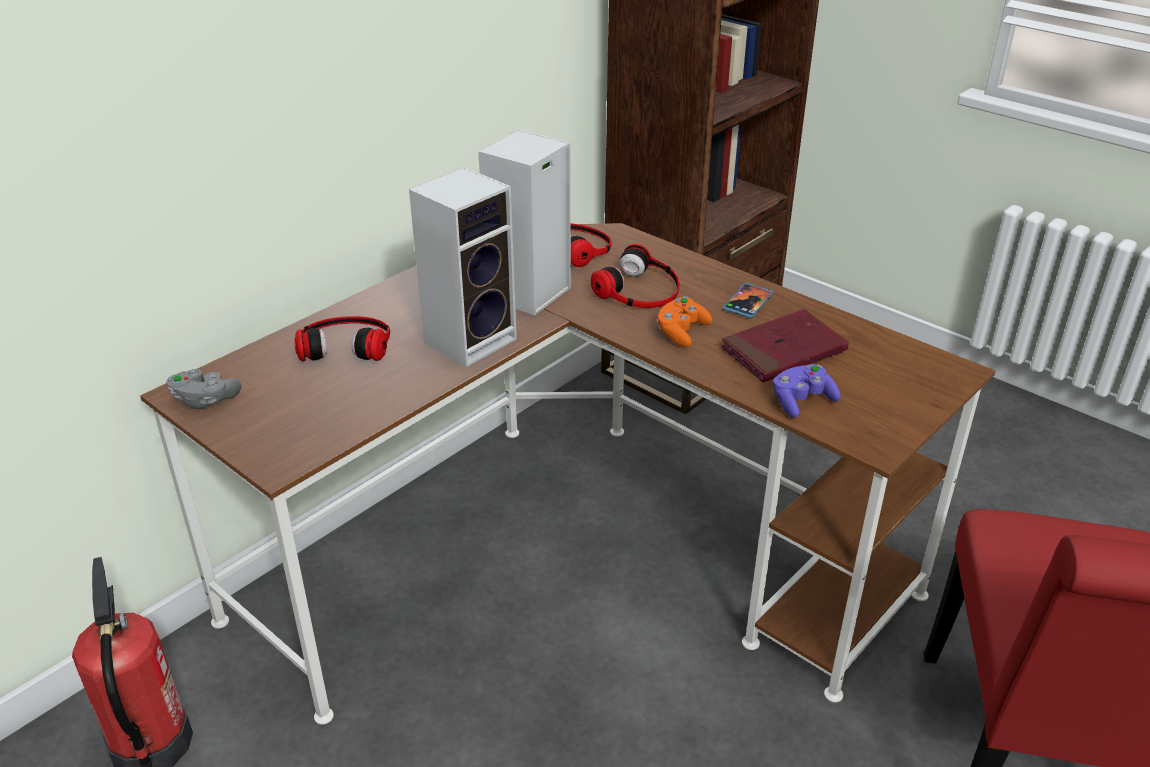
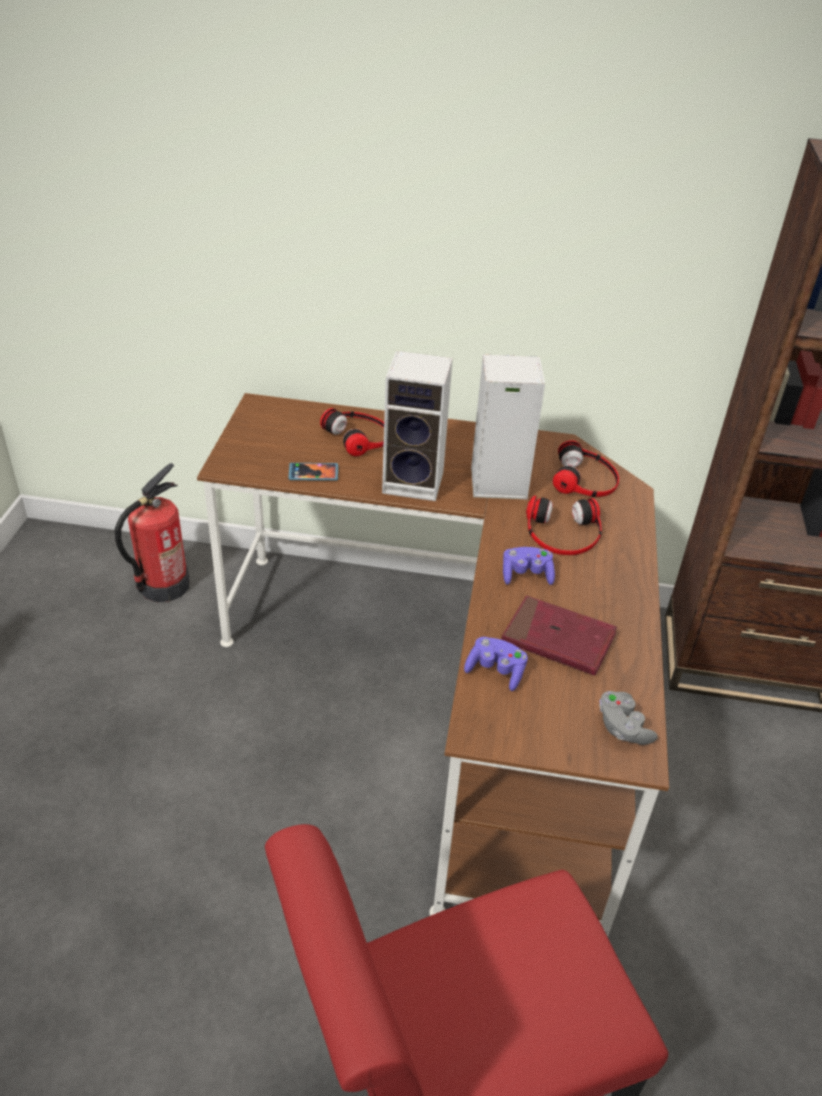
camera: 55 degrees right, 5 degrees up
(205, 400) = (259, 415): grey game controller -> grey game controller (622, 727)
(681, 332) = (526, 575): orange game controller -> purple game controller
(748, 303) = (609, 596): phone -> phone (313, 473)

